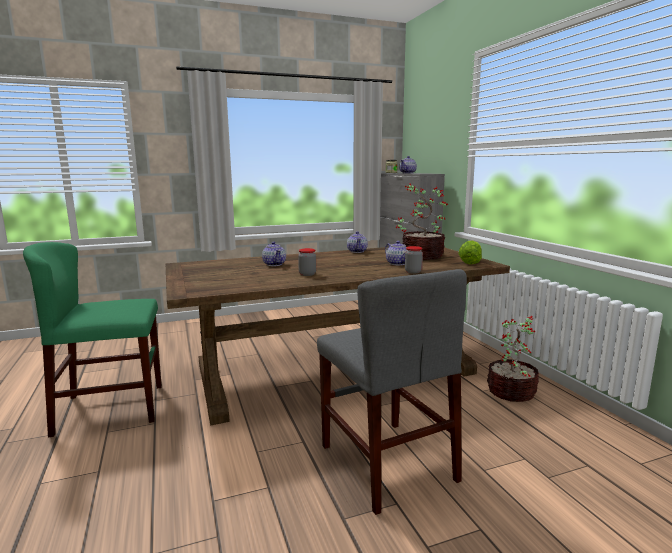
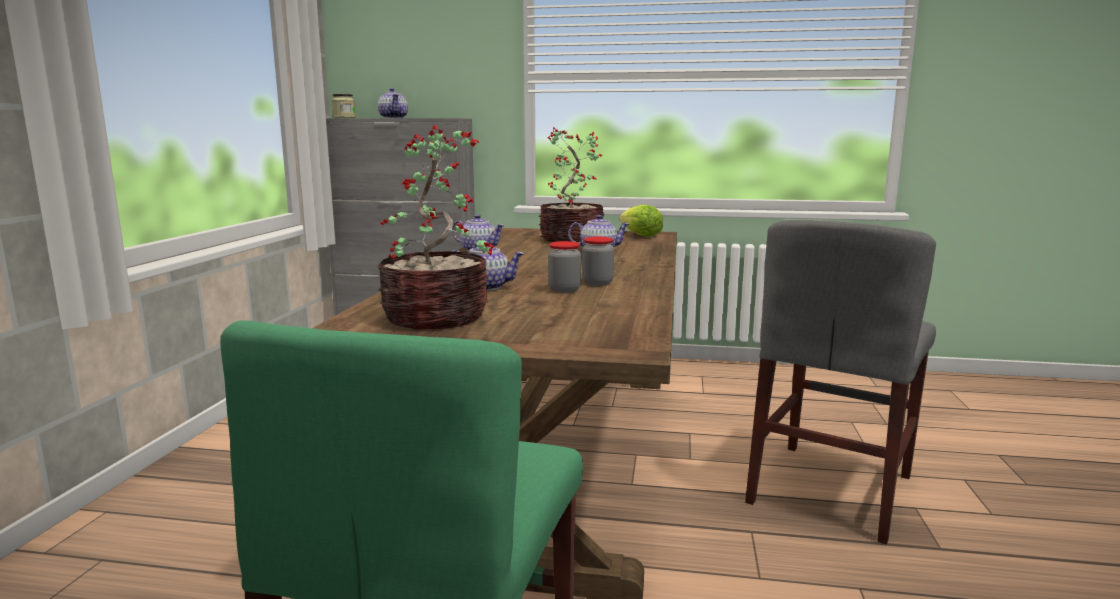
camera: 60 degrees left, 0 degrees up
(387, 462) = (831, 489): grey chair -> grey chair turned 120 degrees clockwise
(413, 272) = (657, 253): jar -> jar (564, 290)
(511, 392) = (719, 383): potted plant -> potted plant (438, 317)

